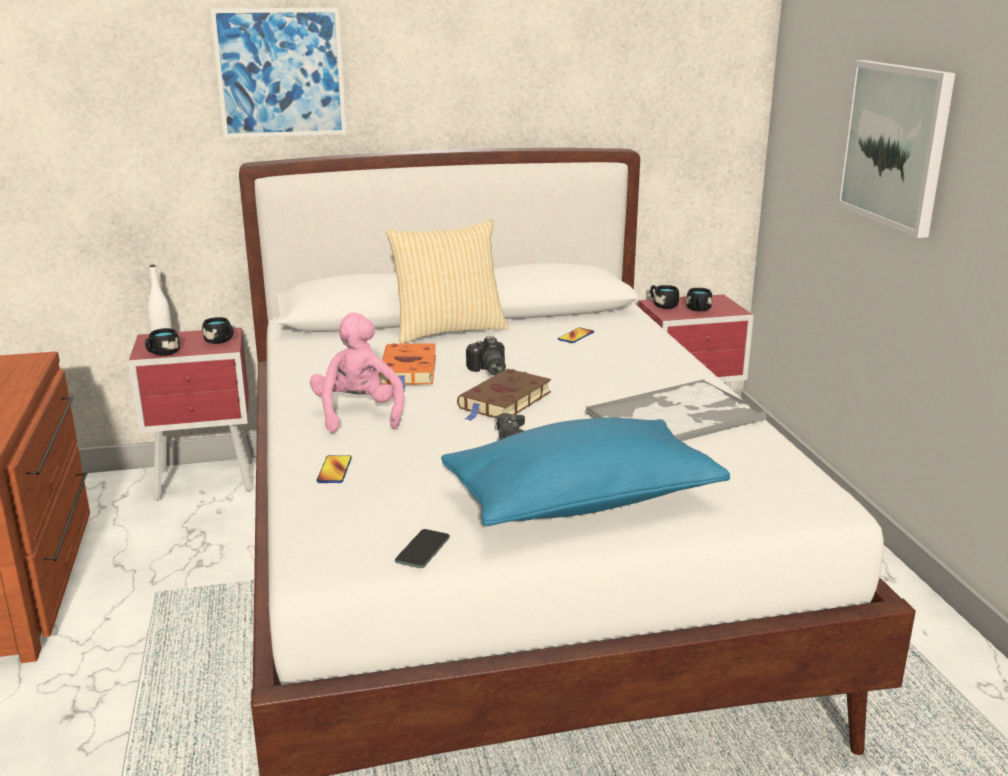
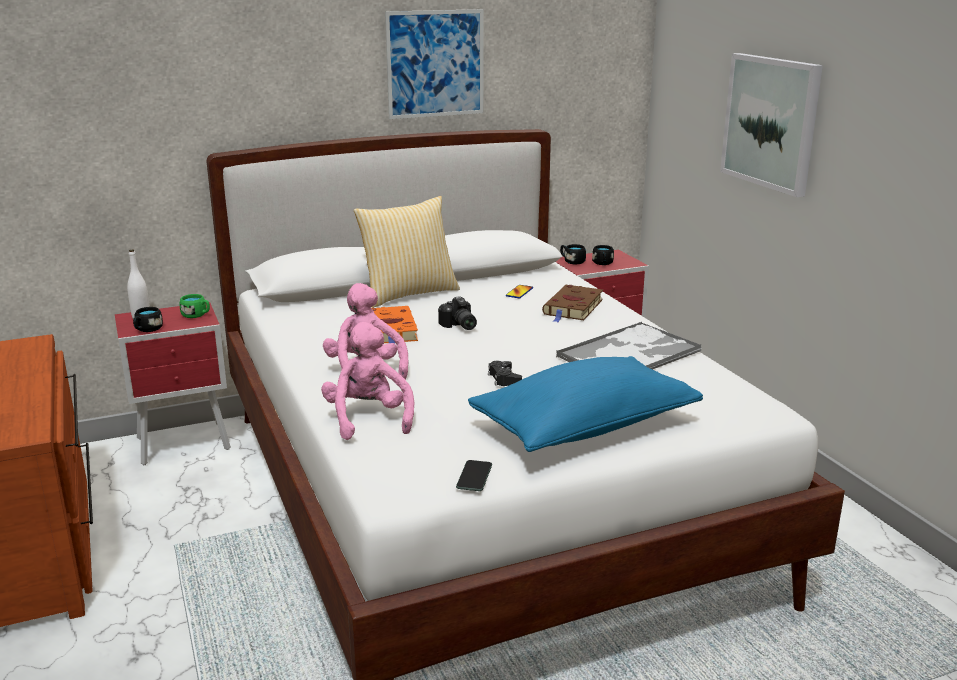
camera: 10 degrees left, 0 degrees up
(221, 341) = (197, 315): black mug -> green mug
(280, 73) = (241, 72): picture -> picture (435, 64)
(334, 470) = (368, 419): phone -> pink plush toy
(504, 401) = (485, 351): brown book -> brown book (573, 308)

